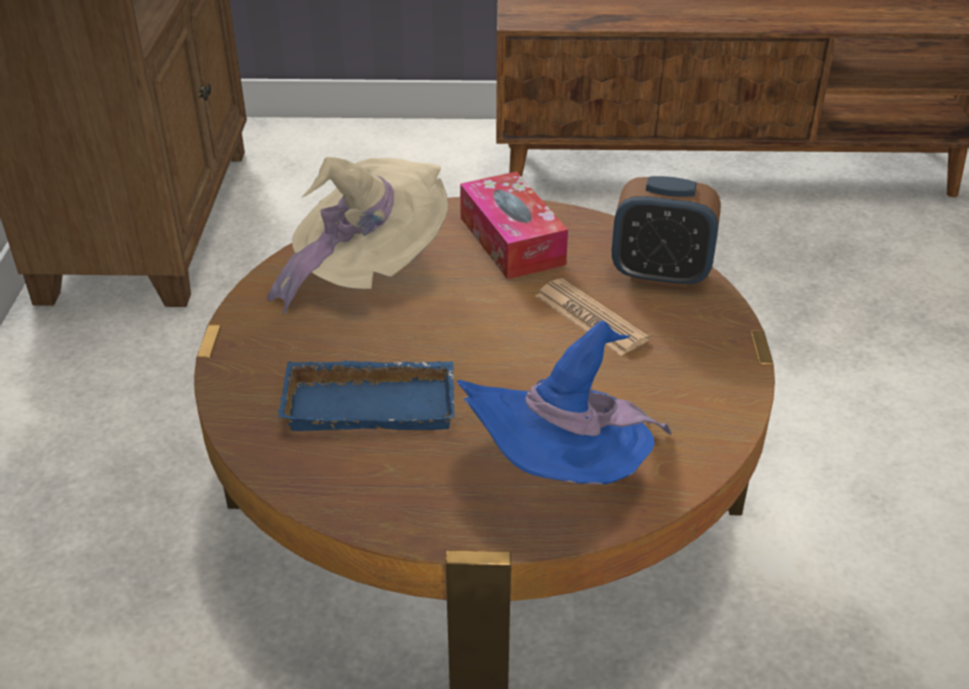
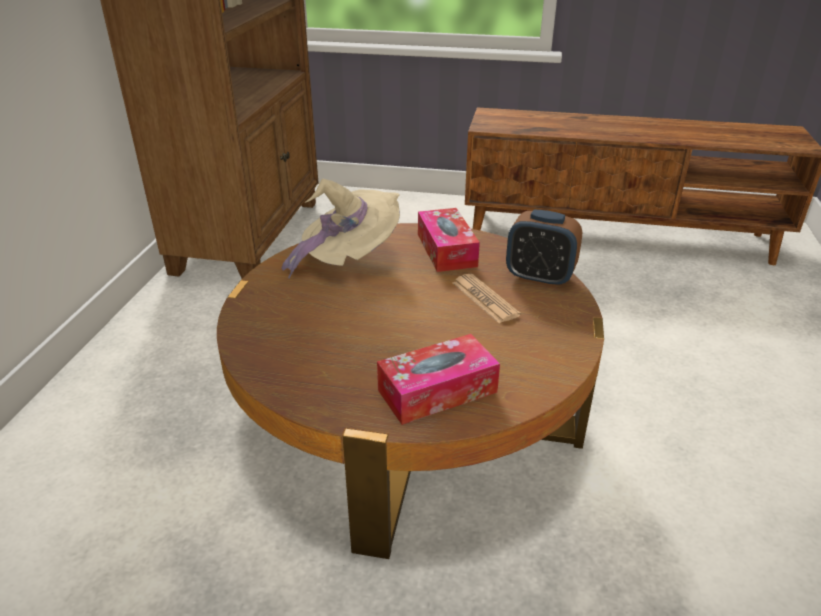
camera: 10 degrees right, 5 degrees down
(372, 402) = (326, 334): blue tray -> none
(562, 475) = (437, 391): blue hat -> tissue box

